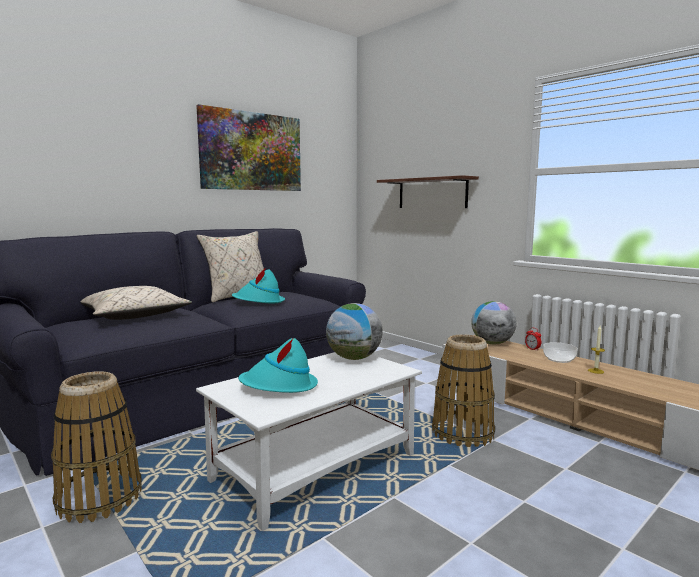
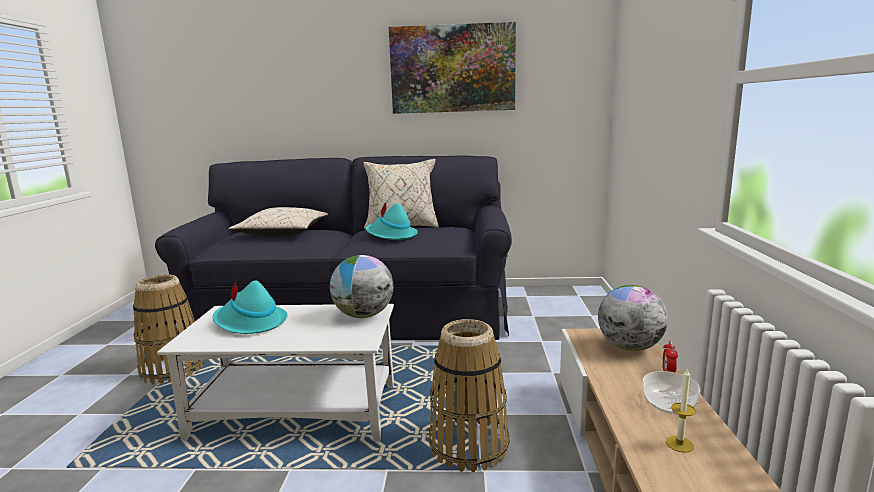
camera: 45 degrees right, 5 degrees up
(432, 193) = (654, 111): shelf -> none

